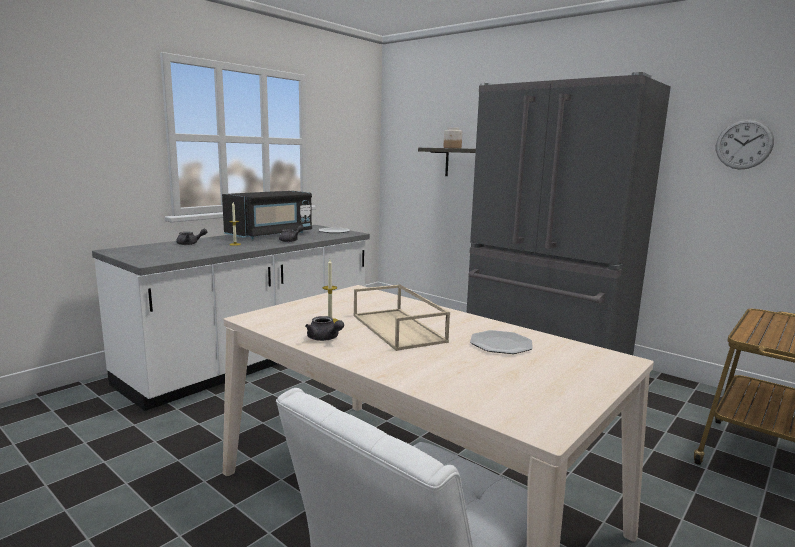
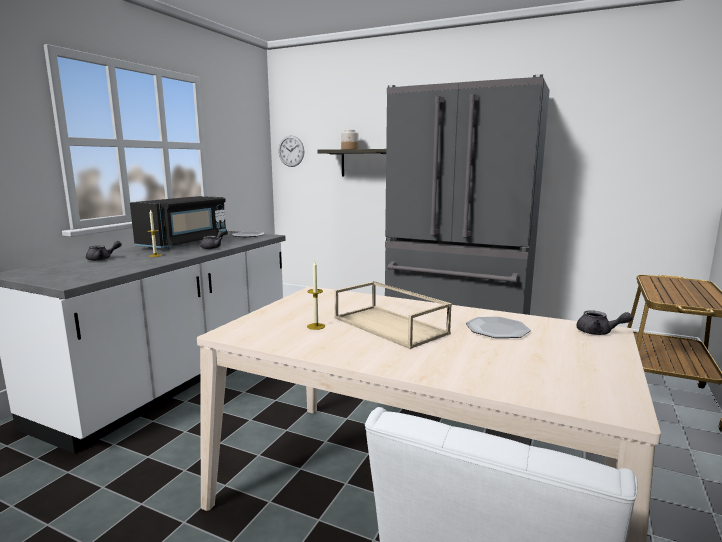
camera: 15 degrees left, 0 degrees up
(325, 339) = (328, 346): grey teapot -> grey teapot (599, 332)
(744, 144) = (611, 138): wall clock -> wall clock (291, 151)

